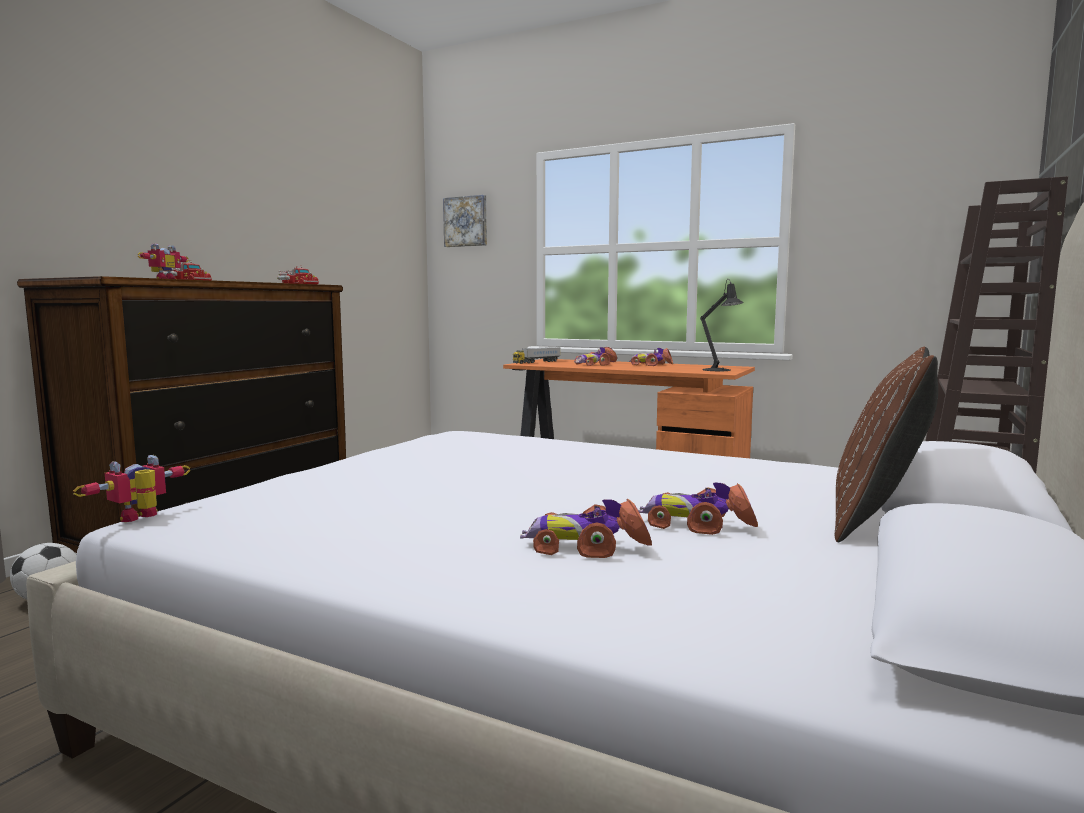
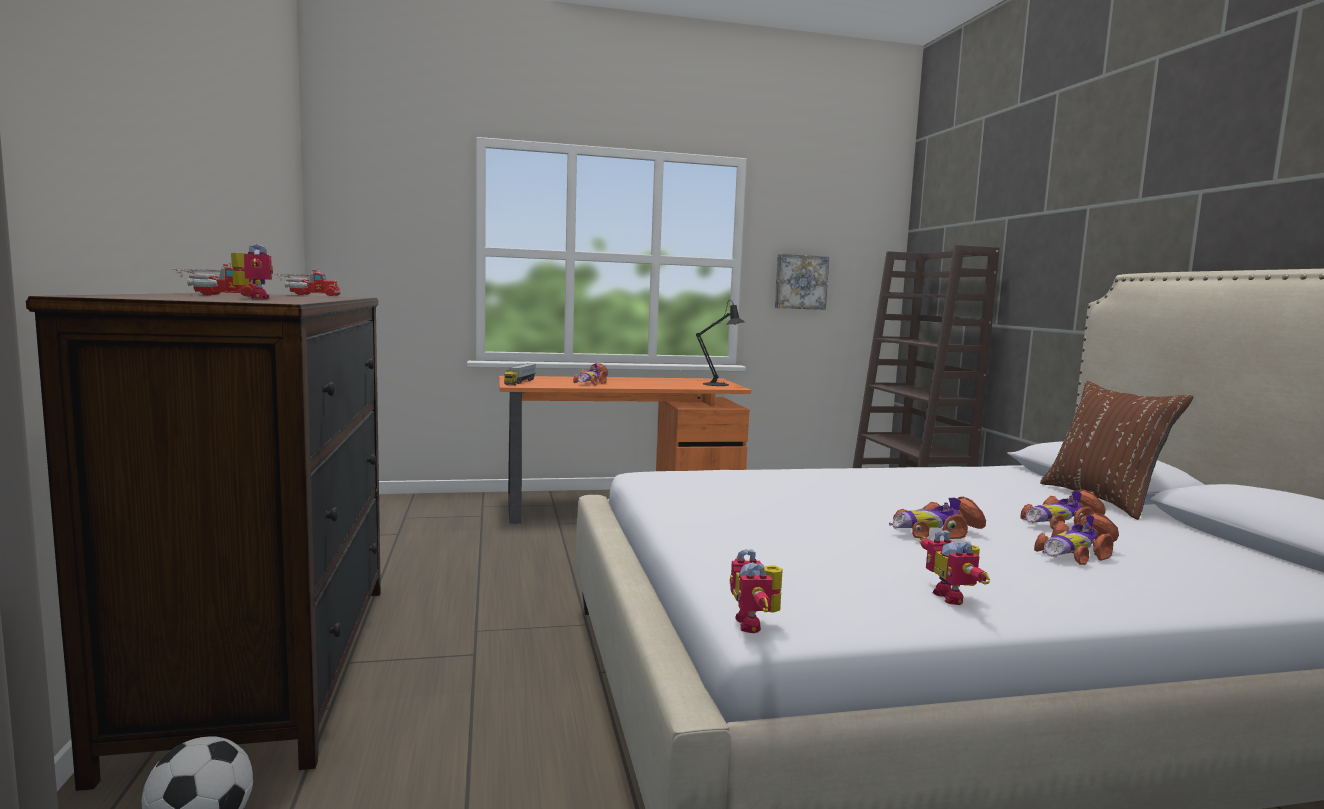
camera: 40 degrees left, 0 degrees up
(319, 541) = (954, 597): none -> toy robot
(466, 221) = (372, 205): picture -> picture (800, 282)
(651, 365) = (640, 380): toy car -> toy car (934, 532)

